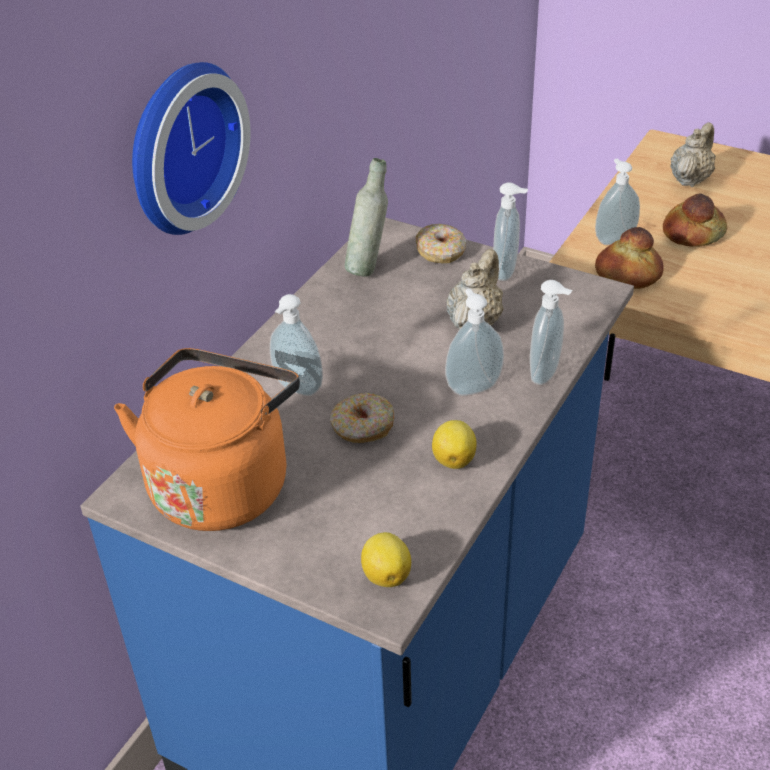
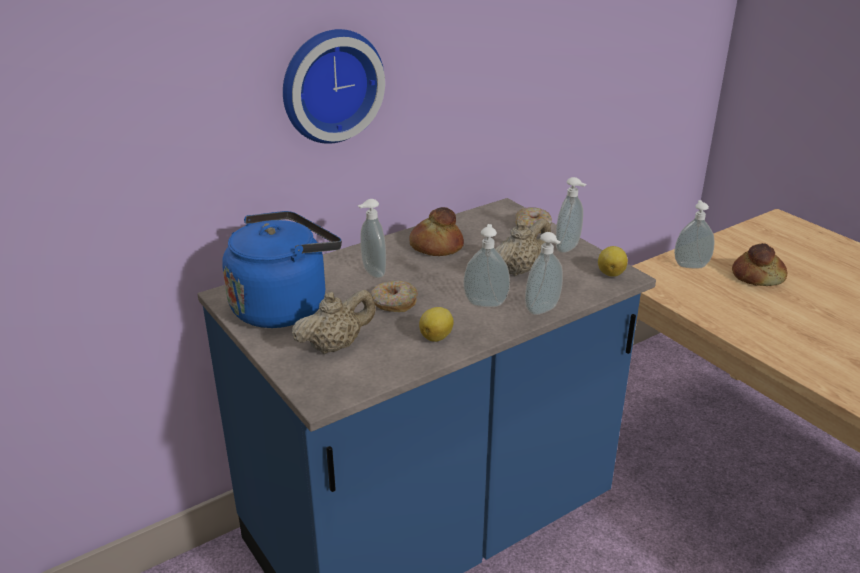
camera: 25 degrees right, 10 degrees down
(222, 483) = (283, 306): orange kettle -> blue kettle
(368, 268) = (476, 223): grey bottle -> none
(386, 574) = (336, 382): lemon -> lemon (611, 273)
(627, 275) = (683, 288): bread -> bread (435, 246)
(690, 179) = (783, 244): beige teapot -> beige teapot (335, 346)

